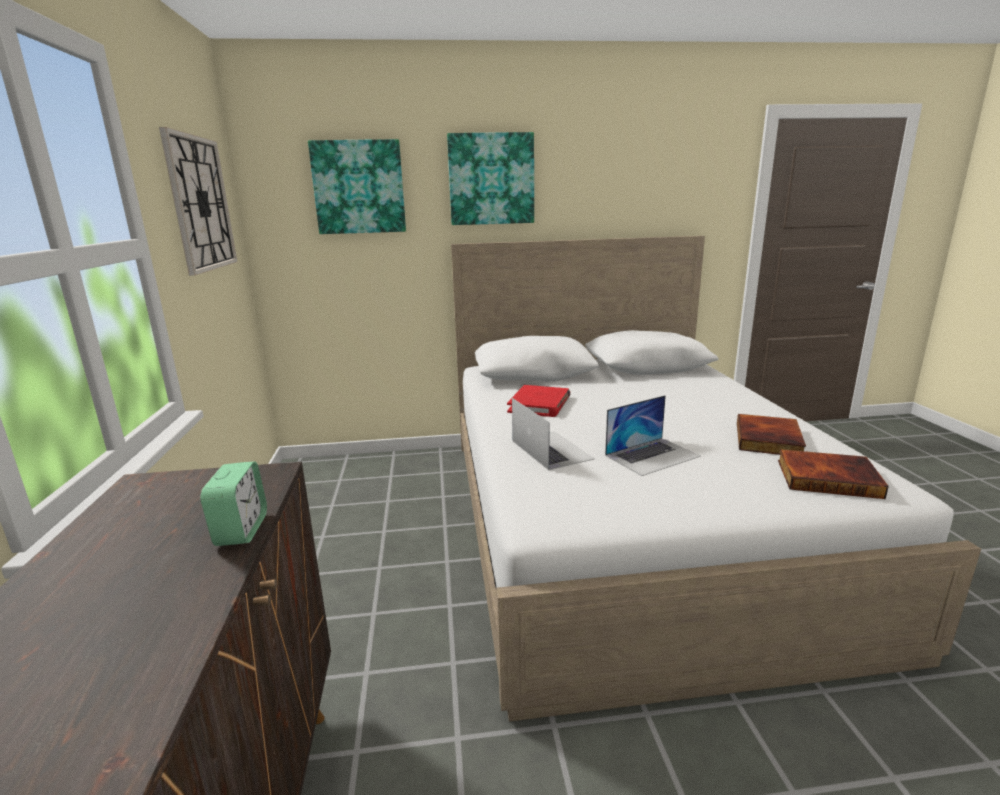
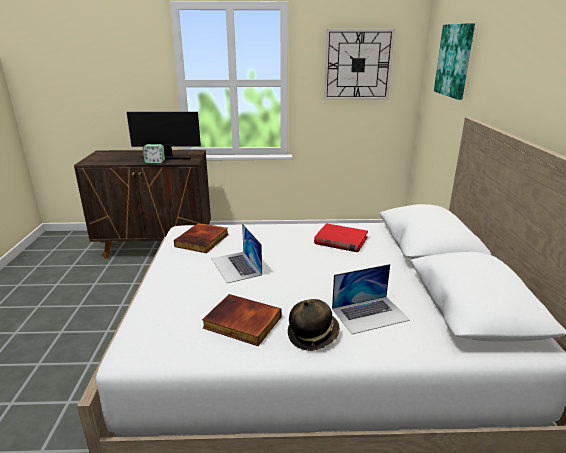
camera: 95 degrees right, 5 degrees up
(202, 515) = (168, 158): none -> monitor
(491, 179) = (508, 63): picture -> none
(551, 449) = (259, 238): laptop -> laptop (370, 314)
(749, 411) = (312, 335): none -> hat
(828, 477) = (167, 326): book -> book (203, 240)

